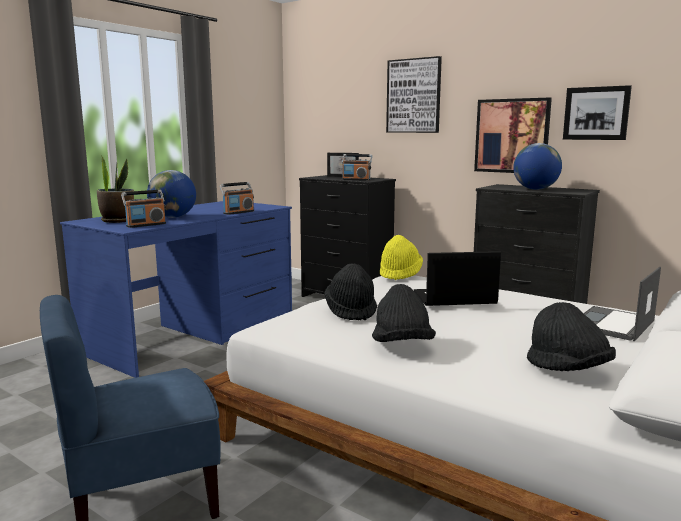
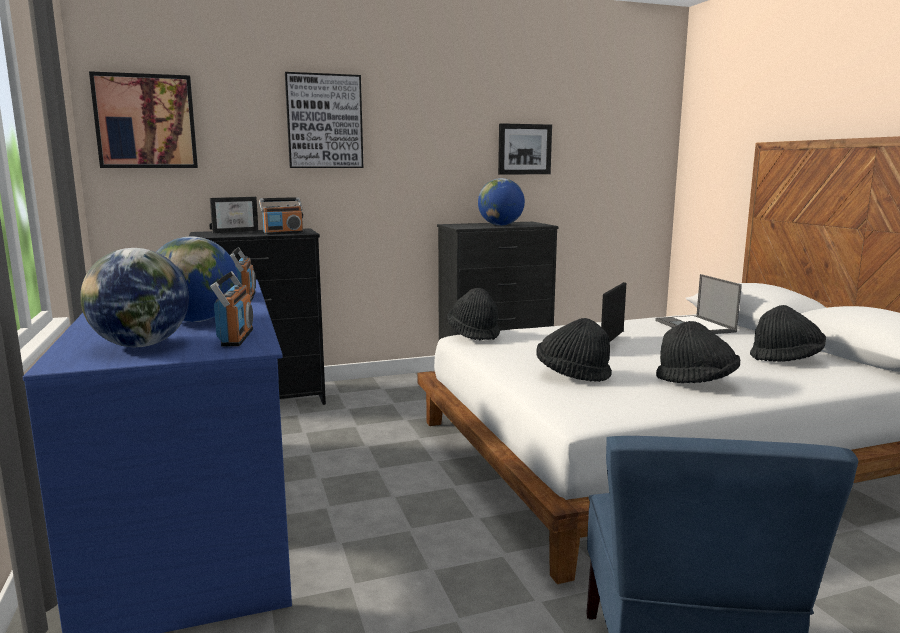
camera: 55 degrees left, 0 degrees up
(117, 221) = (141, 345): potted plant -> globe
(400, 274) = (474, 334): yellow hat -> black hat
(512, 136) = (448, 171): picture -> picture (146, 121)

